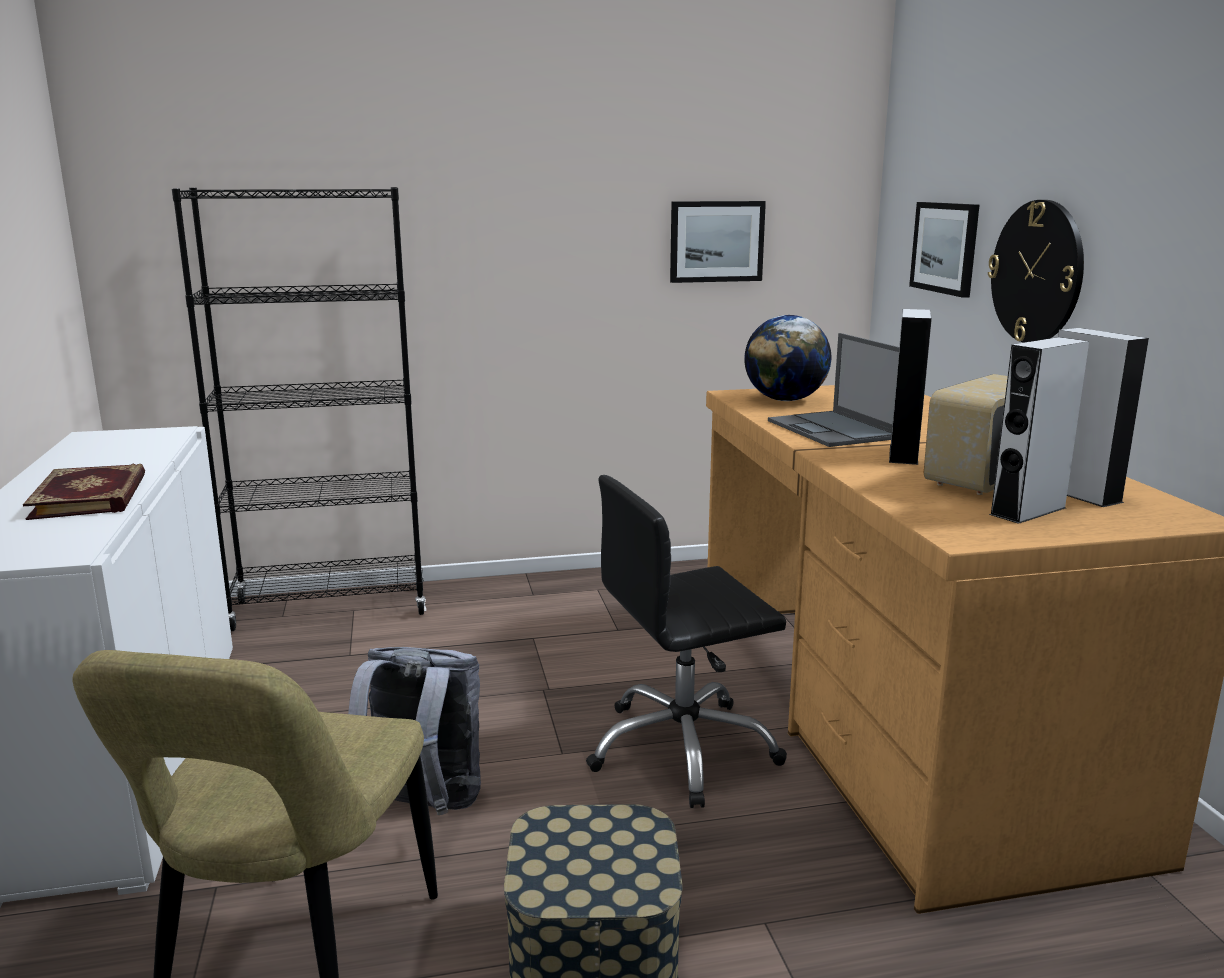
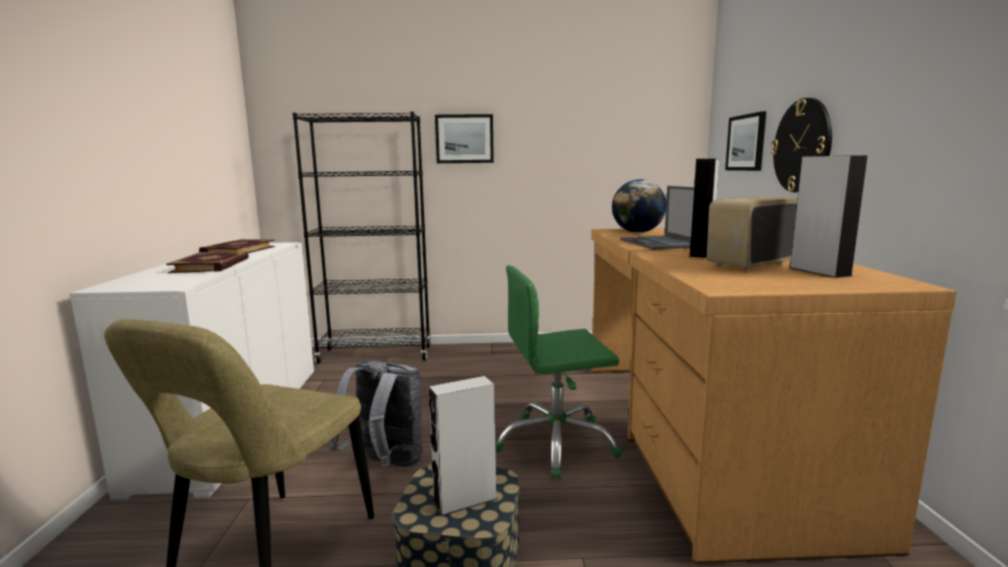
camera: 10 degrees right, 5 degrees down
(103, 453) = (238, 250): none -> book
(682, 749) = (556, 444): black office chair -> green office chair
(716, 241) = (606, 148): picture -> picture (464, 139)
(1028, 511) = (777, 278): grey speaker -> grey speaker (465, 500)

